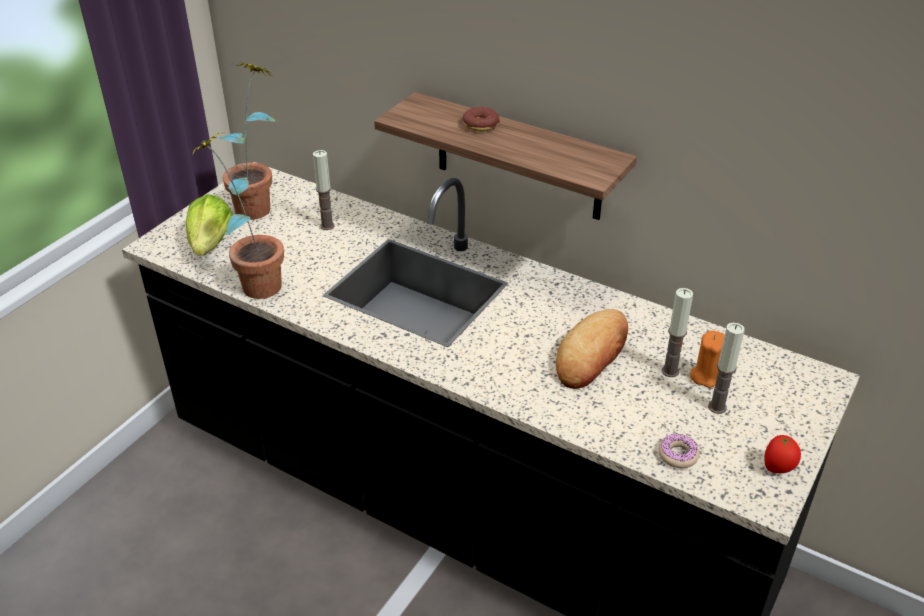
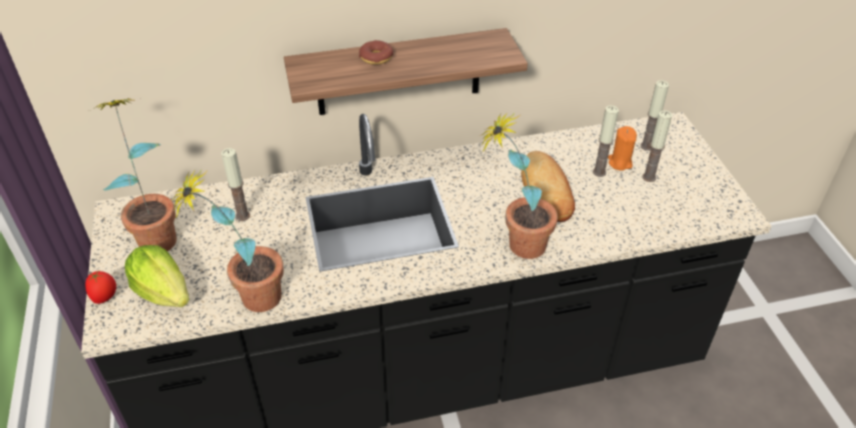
camera: 45 degrees left, 5 degrees up
(496, 376) = (515, 244): none -> potted plant
(678, 455) = (670, 220): donut -> none
(760, 380) = (646, 146): none -> candle
(778, 468) = (719, 192): tomato -> tomato (105, 297)

